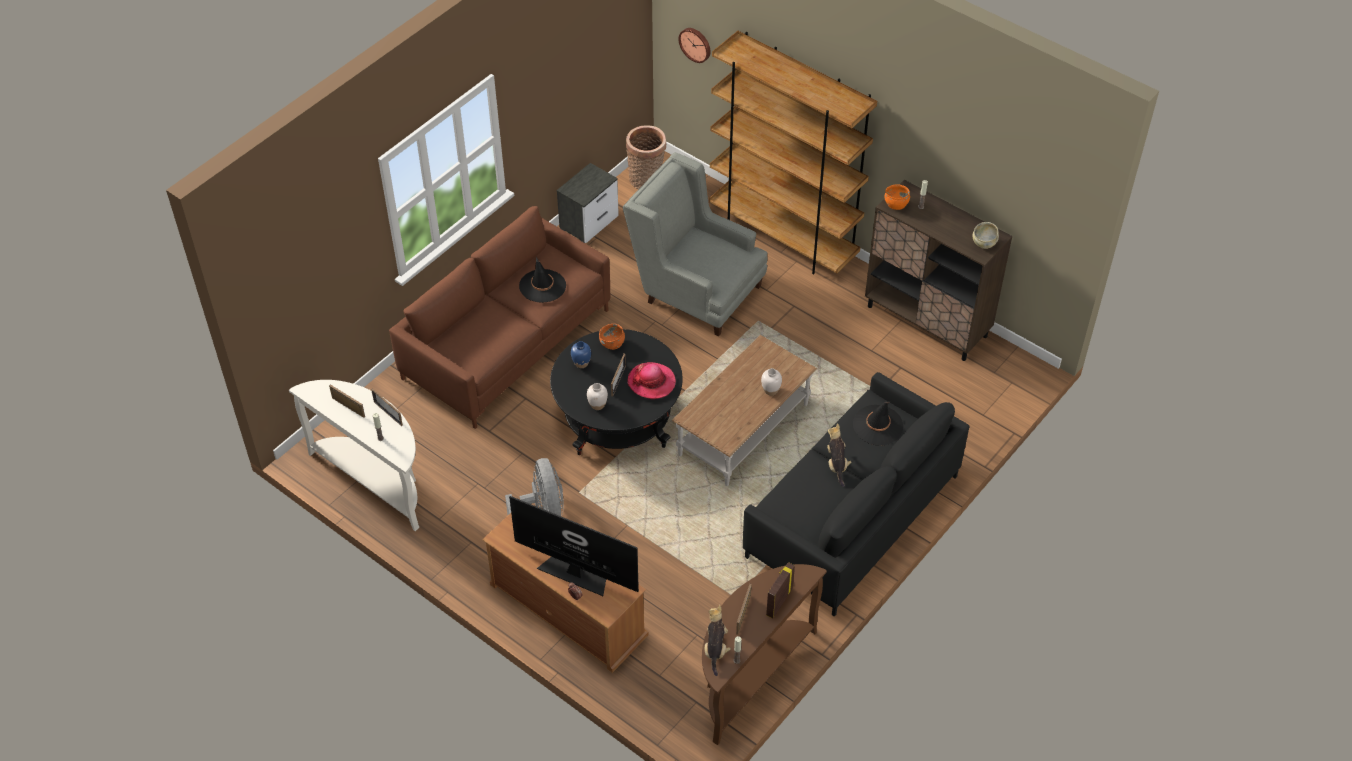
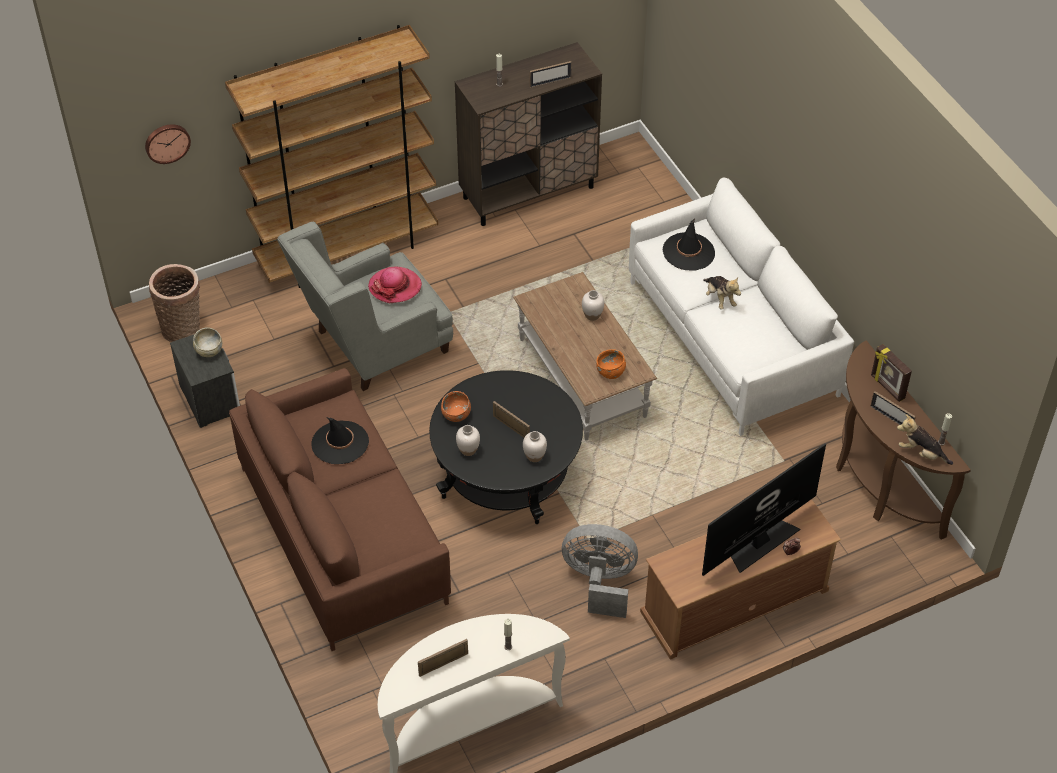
camera: 65 degrees left, 0 degrees up
(388, 413) = (475, 628): picture frame -> picture frame (550, 82)
(581, 363) = (468, 450): blue vase -> white vase
(651, 382) = (529, 401): hat -> hat (395, 287)
(836, 464) = (719, 298): plush toy -> plush toy turned 135 degrees counterclockwise
(852, 516) = (732, 338): black sofa -> white sofa
(896, 204) = (484, 99): orange bowl -> orange bowl (611, 372)
(984, 243) = (574, 62): beige bowl -> beige bowl (209, 351)

